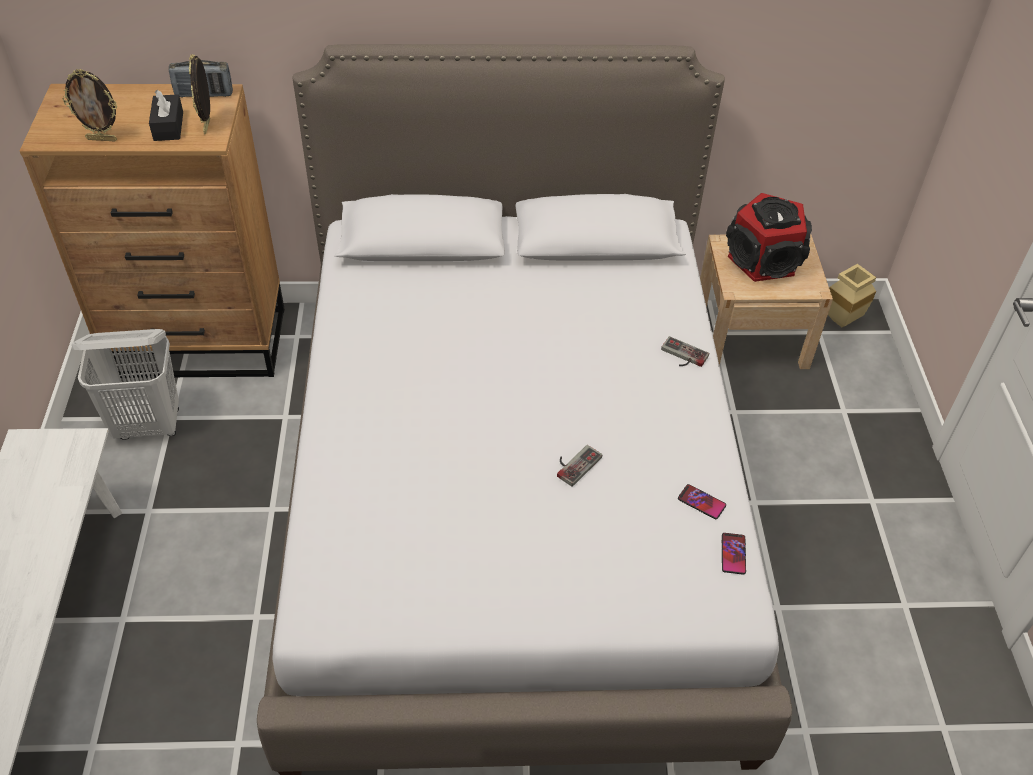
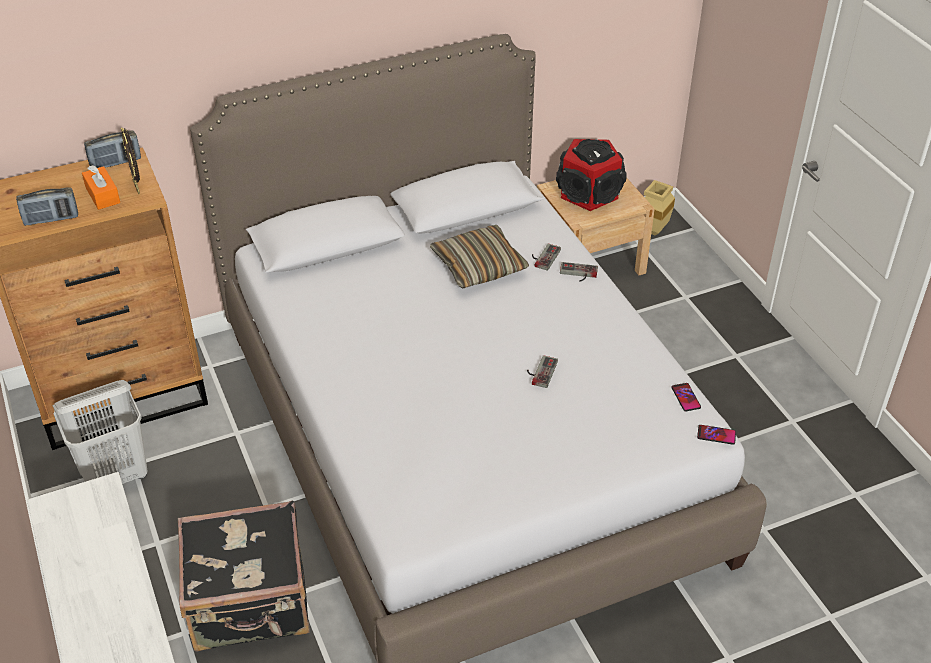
camera: 20 degrees left, 5 degrees down
(102, 139) = (51, 219): picture frame -> radio
(168, 126) = (102, 195): black tissue box -> orange tissue box
(201, 611) = (250, 603): none -> black suitcase
(573, 314) = (479, 266): none -> pillow
(652, 324) = (543, 257): none -> game controller
(701, 502) = (646, 370): phone -> phone (716, 435)

